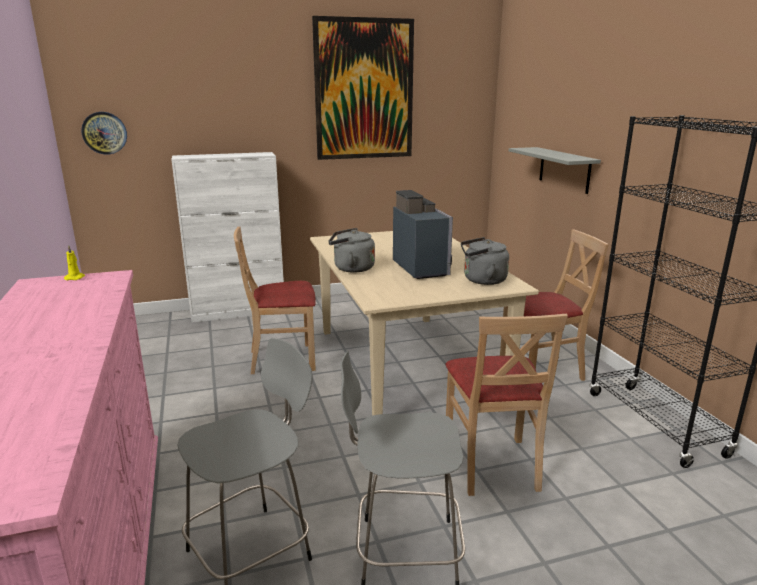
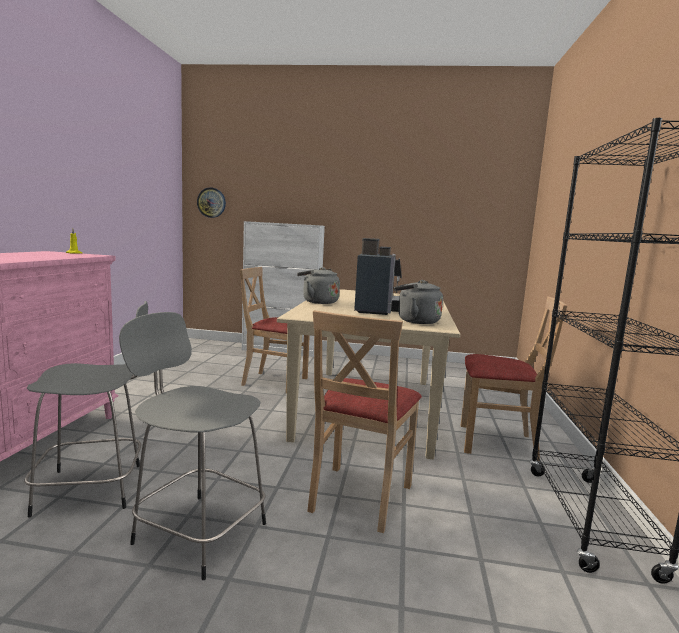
camera: 25 degrees right, 10 degrees down
(364, 90) = (407, 181): picture -> none
(564, 169) = (569, 248): grey shelf -> none

